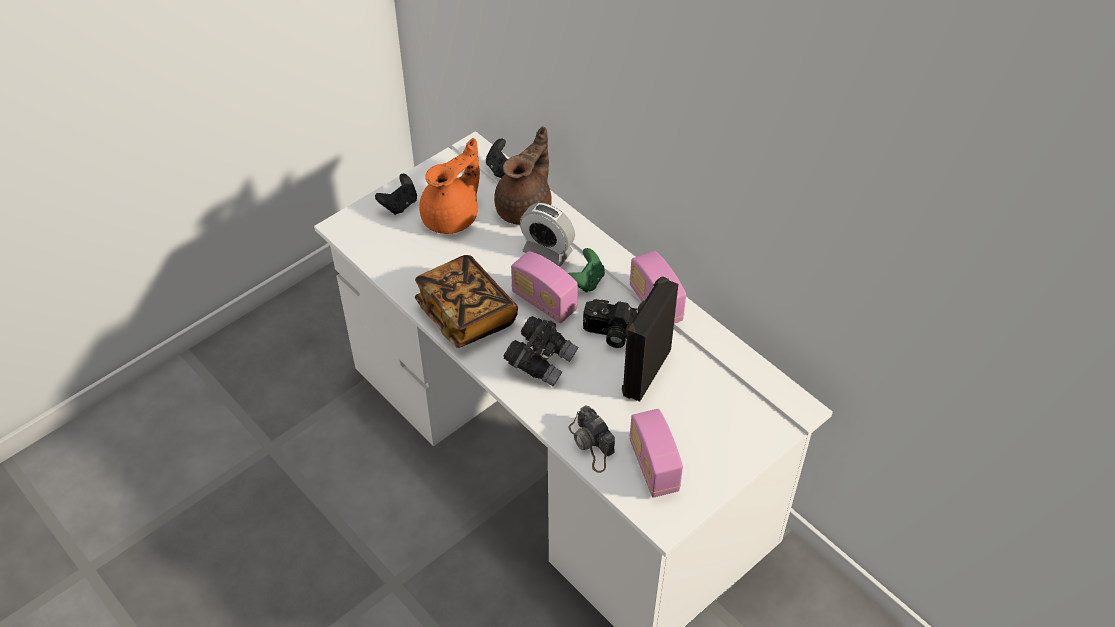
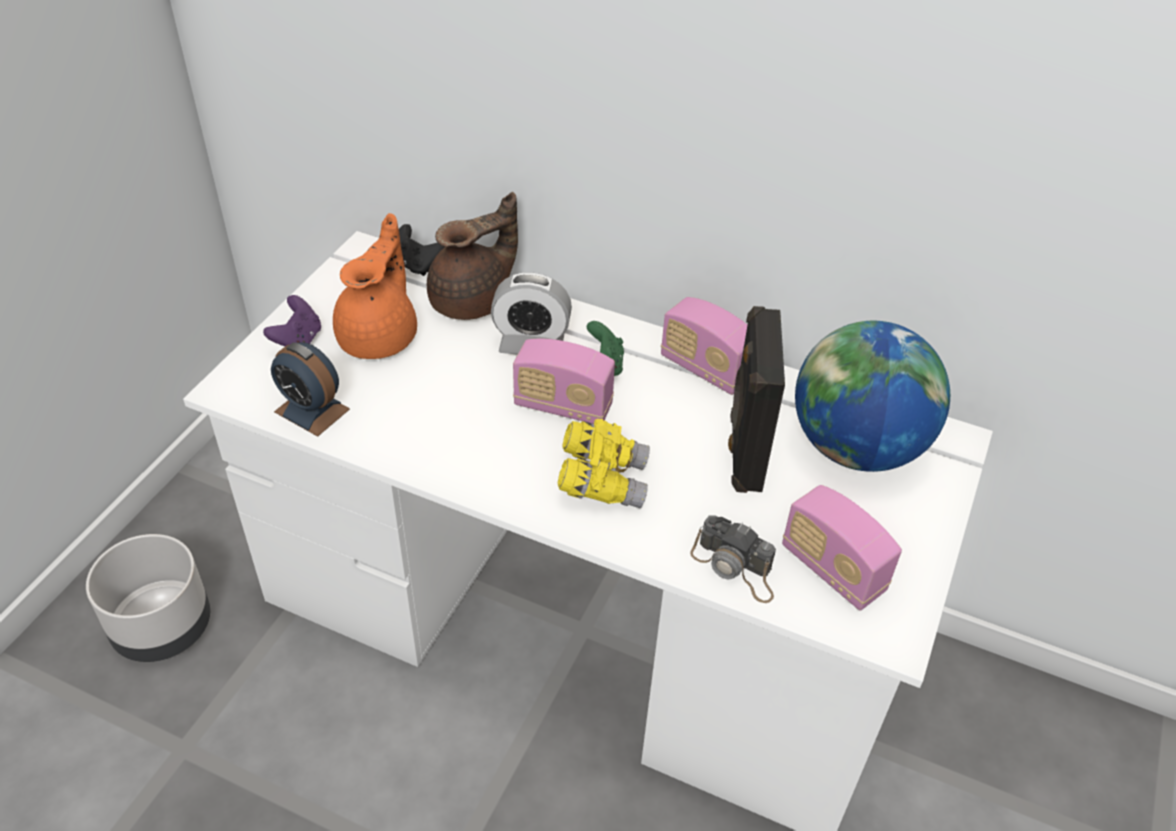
camera: 25 degrees left, 5 degrees down
(287, 365) = (163, 627): none -> grey planter
(386, 257) = (312, 410): none -> alarm clock
(399, 205) = (298, 340): black game controller -> purple game controller
(466, 314) = (466, 452): book -> none
(525, 207) = (473, 301): brown teapot -> brown teapot turned 45 degrees clockwise
(541, 360) = (602, 480): grey binoculars -> yellow binoculars
(612, 334) = (674, 420): camera -> none
(724, 392) = (855, 448): none -> globe

